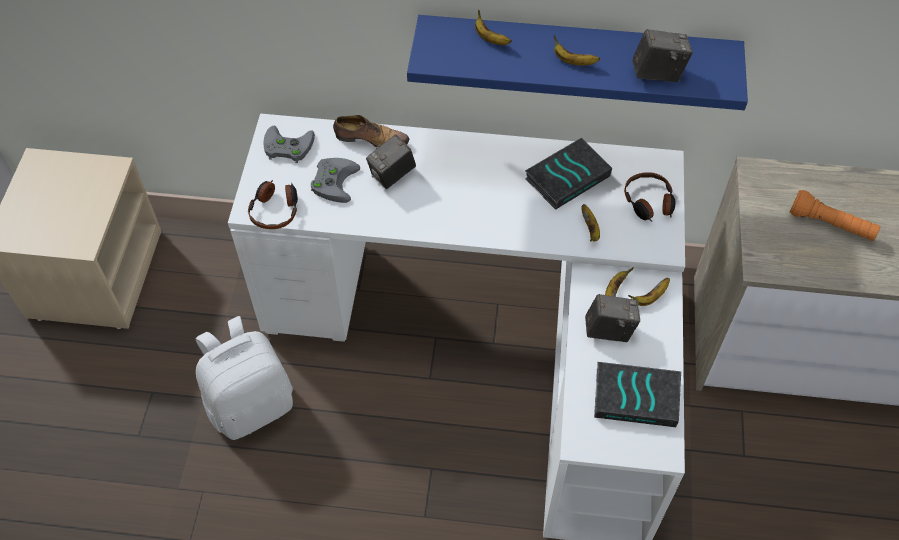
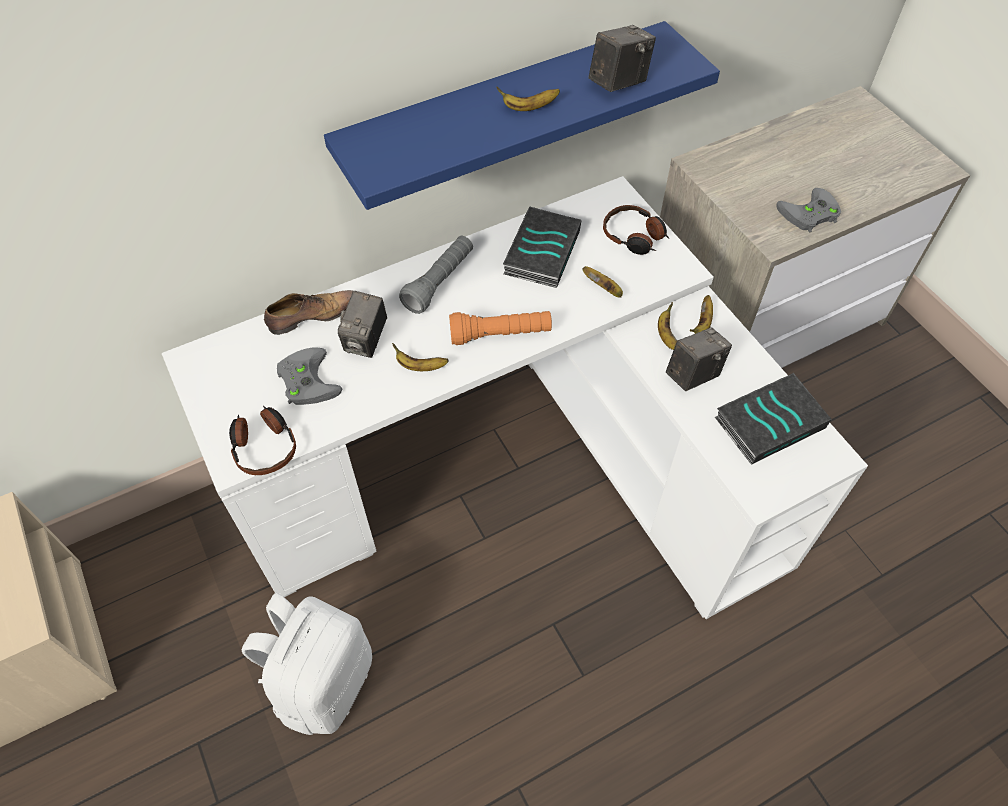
camera: 35 degrees left, 0 degrees up
(286, 147) = (222, 373): grey game controller -> grey game controller (808, 215)
(475, 160) = (439, 282): none -> grey flashlight
(490, 39) = (424, 124): banana -> banana (420, 367)
(831, 225) = (795, 177): orange flashlight -> orange flashlight (500, 335)

